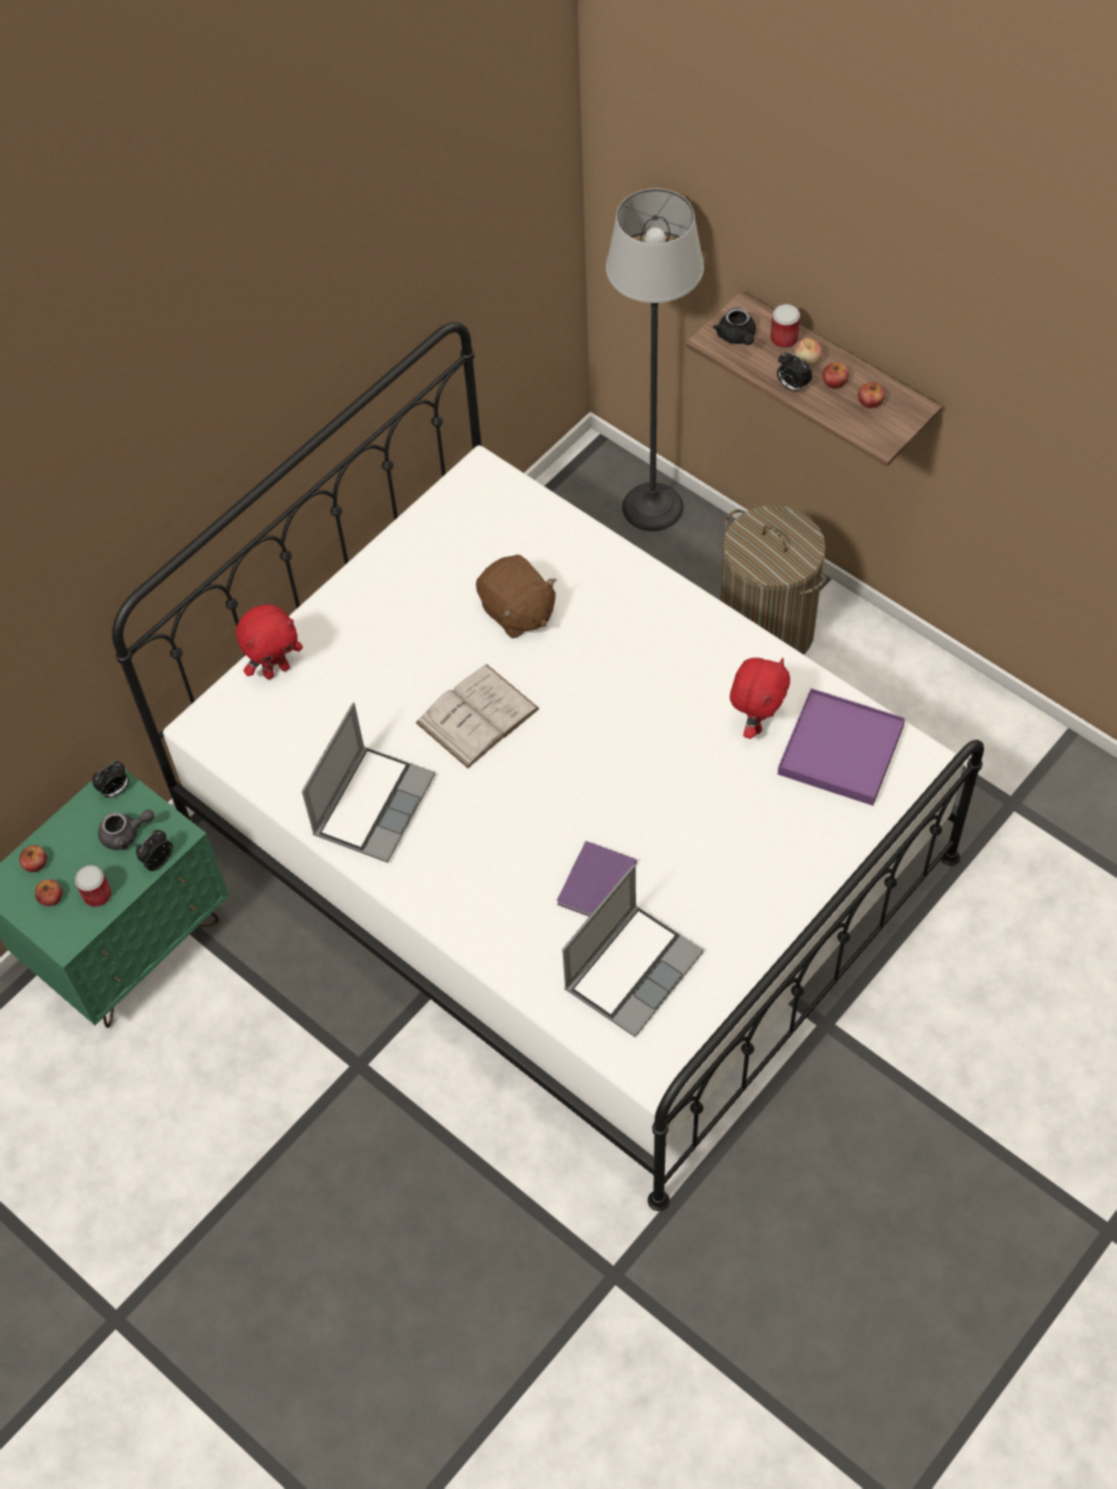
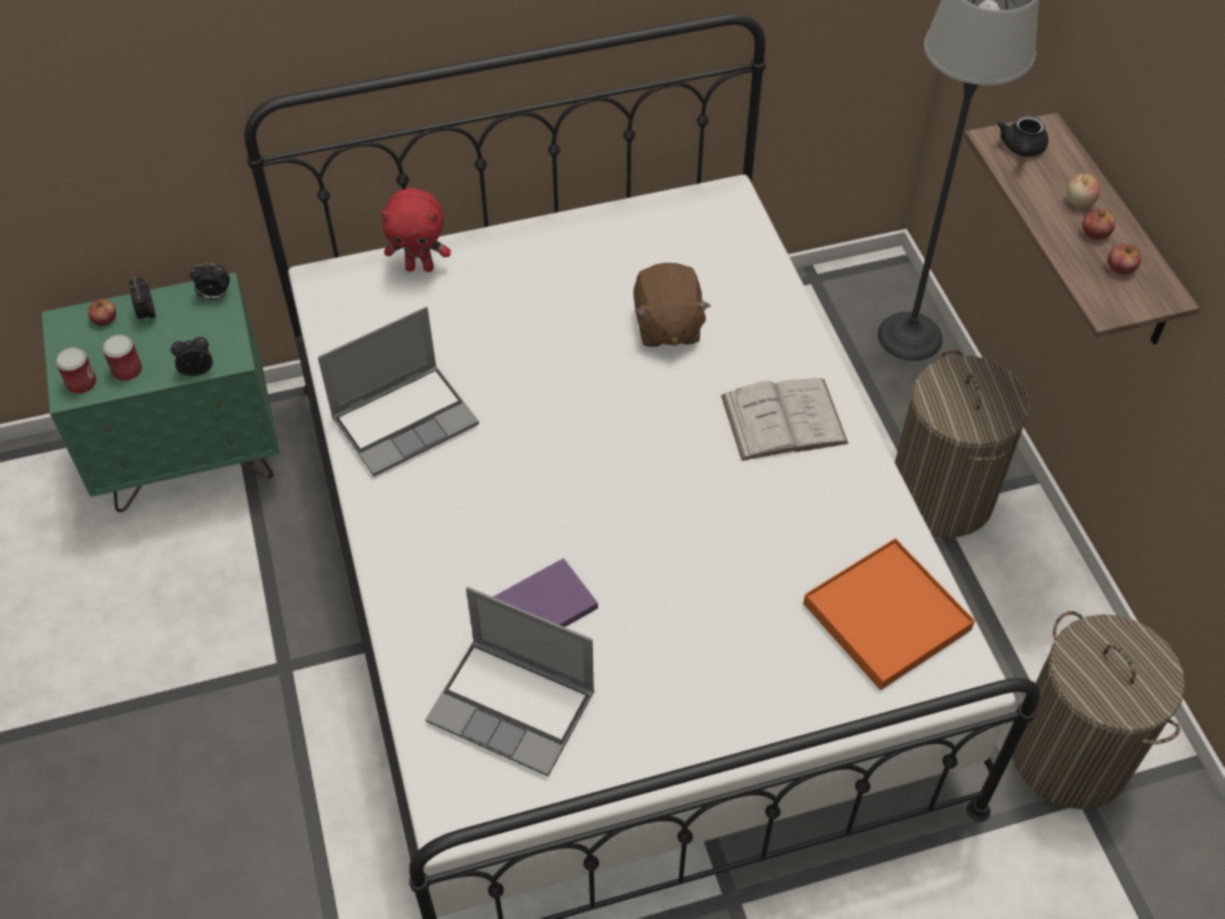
camera: 30 degrees right, 5 degrees down
(51, 897) = (91, 352): apple -> none
(126, 834) = (192, 335): grey teapot -> none
(477, 716) = (559, 395): white book -> white book (783, 419)
(633, 969) = (514, 706): laptop -> laptop turned 45 degrees clockwise
(756, 722) = (819, 543): red plush toy -> none
(784, 339) = (1070, 171): can -> can (82, 383)
(792, 386) = (1045, 216): alarm clock -> alarm clock (147, 314)
(841, 750) = (887, 617): purple tray -> orange tray
(985, 779) = (1070, 755): none -> laundry basket

